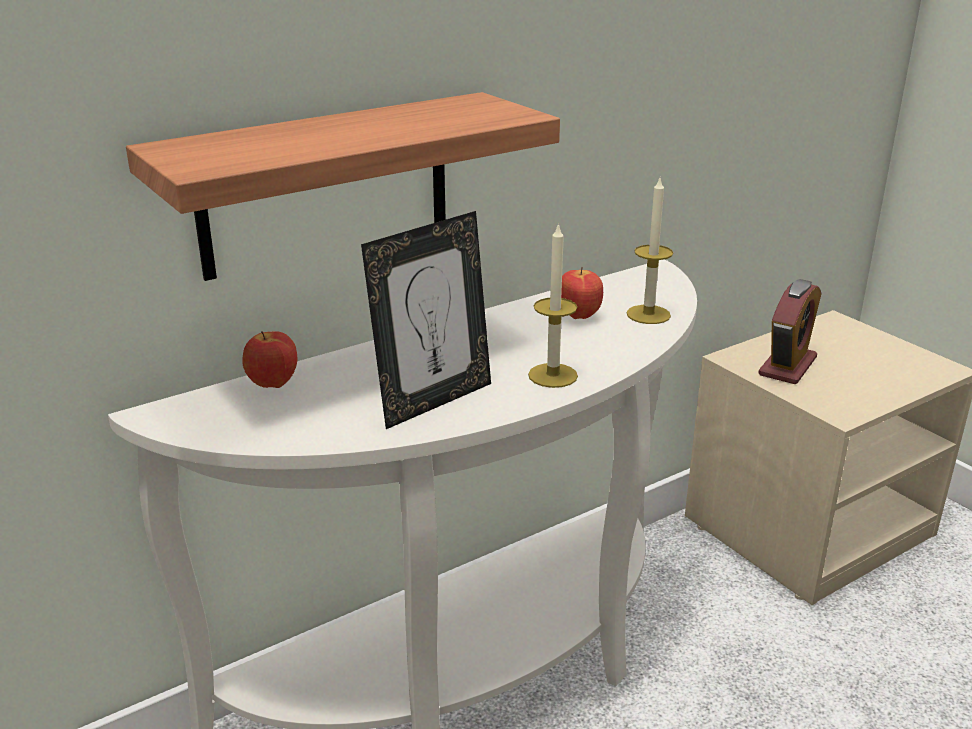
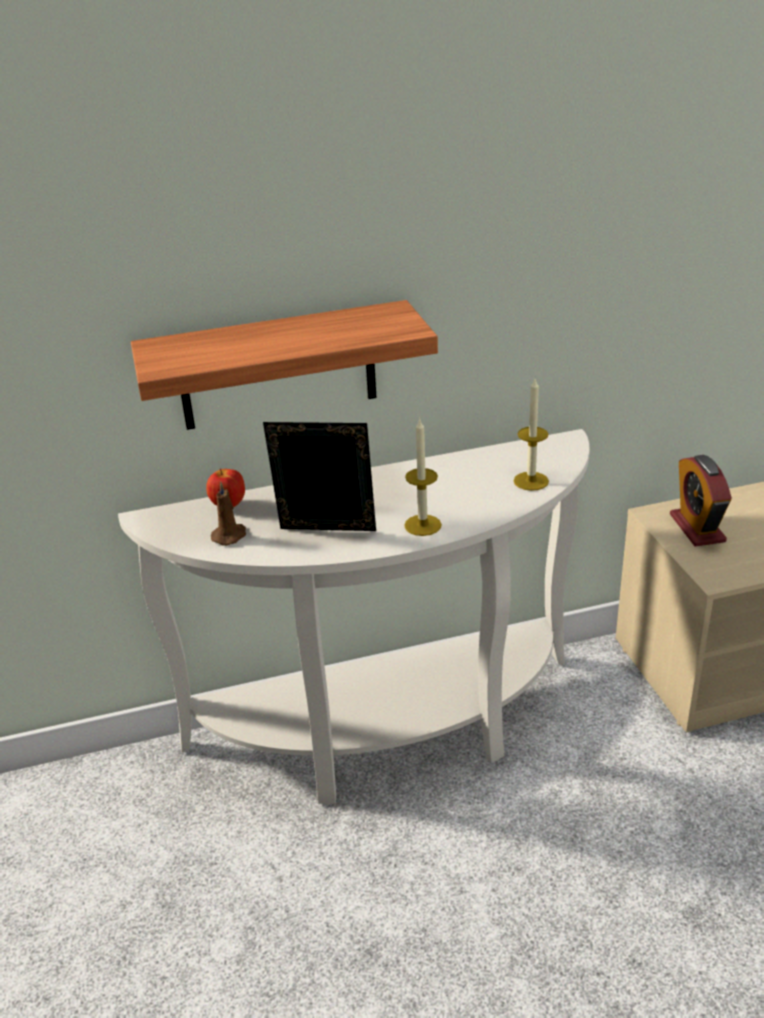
camera: 20 degrees right, 5 degrees up
(297, 420) = (230, 536): none -> brown candle
(433, 401) = (326, 534): picture frame -> picture frame turned 150 degrees counterclockwise
(578, 316) = (475, 476): apple -> none
(787, 366) = (697, 528): alarm clock -> alarm clock turned 120 degrees clockwise

